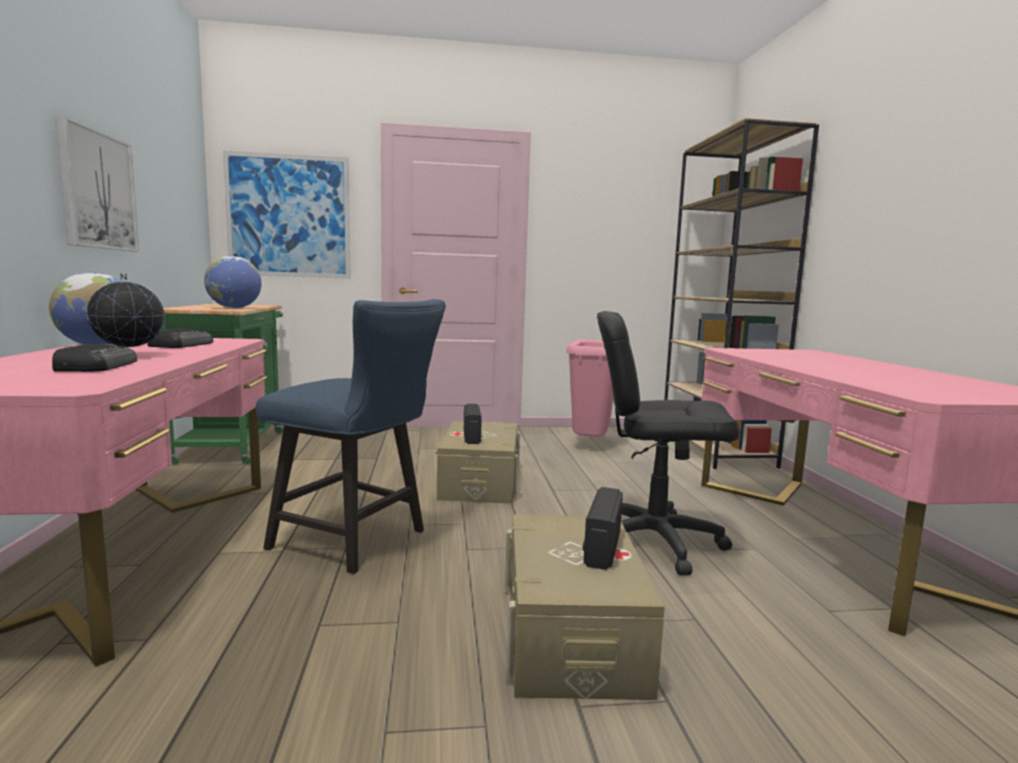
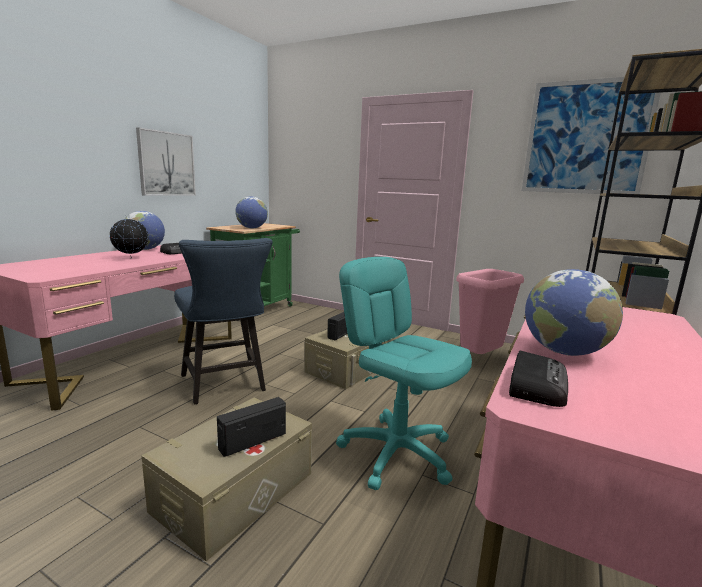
camera: 35 degrees right, 5 degrees up
(97, 366) = (96, 264): radio -> radio (536, 385)
(288, 216) = (307, 167): picture -> picture (586, 138)
(654, 541) = (397, 452): black office chair -> turquoise office chair
(844, 373) = (564, 352): none -> globe

